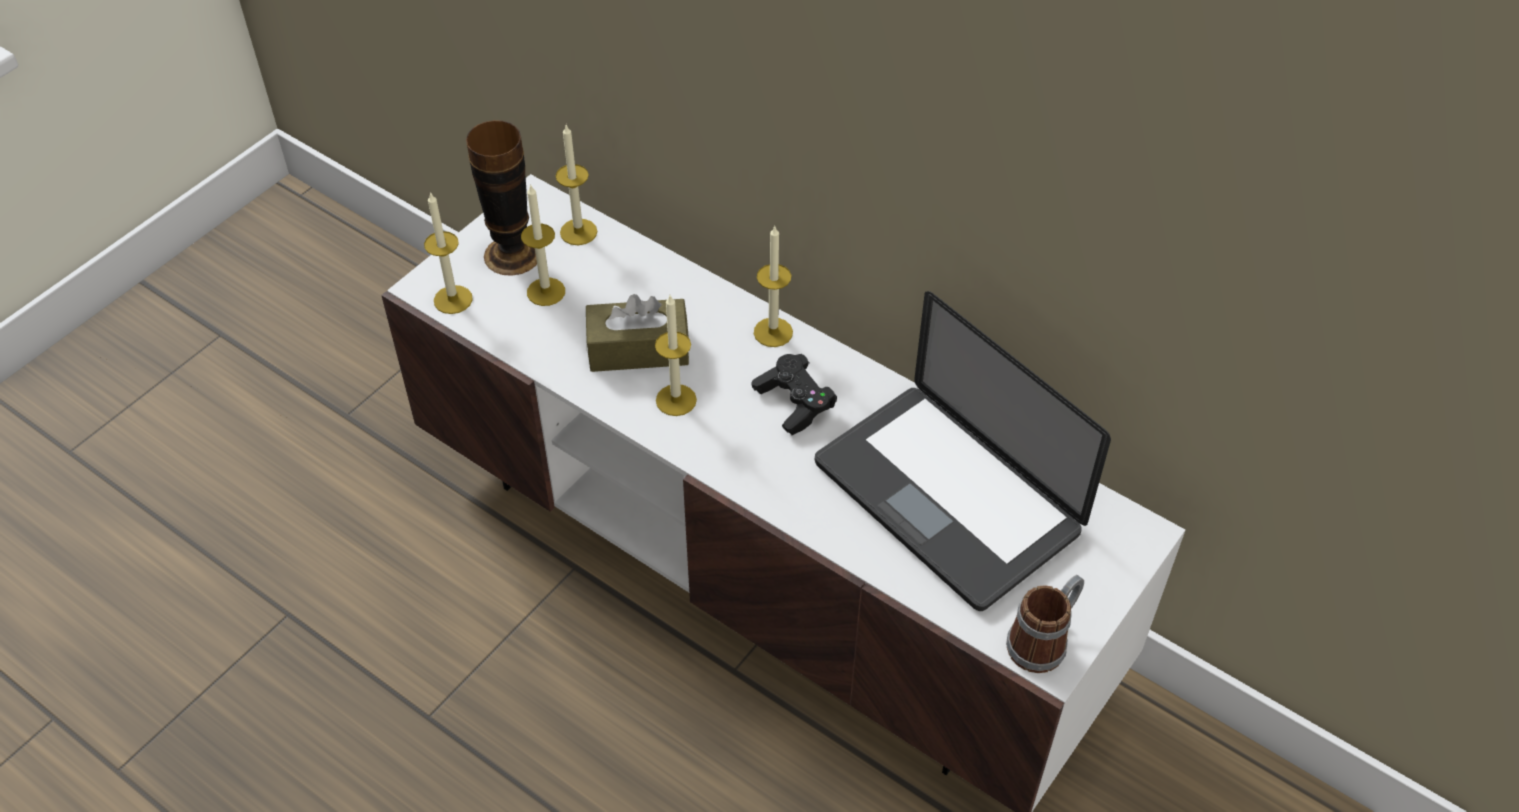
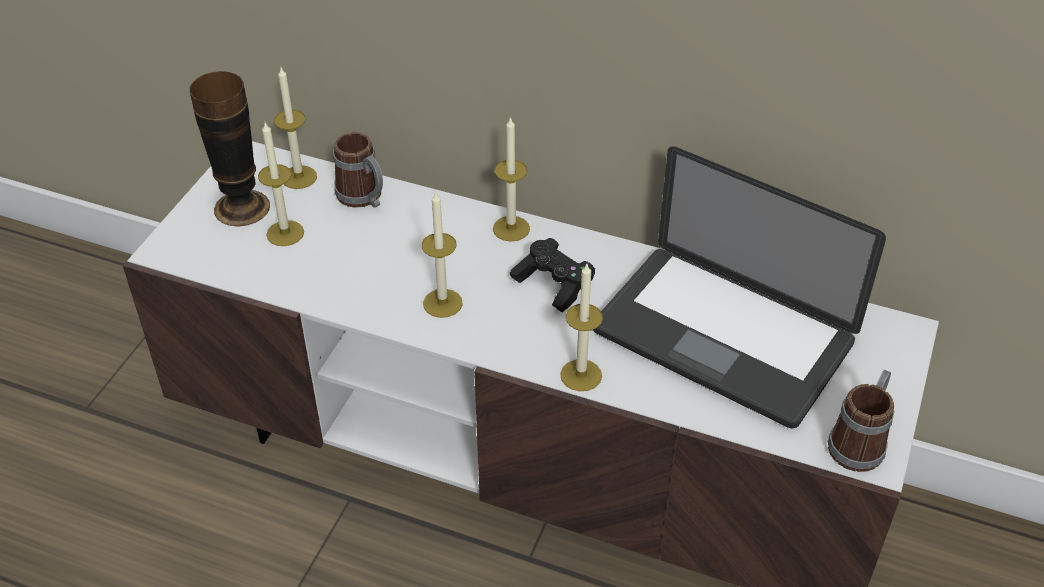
camera: 15 degrees left, 5 degrees down
(453, 299) = (196, 256): candle -> candle (581, 375)
(636, 268) = (364, 198): none -> mug
(638, 349) = (391, 266): brown tissue box -> none

